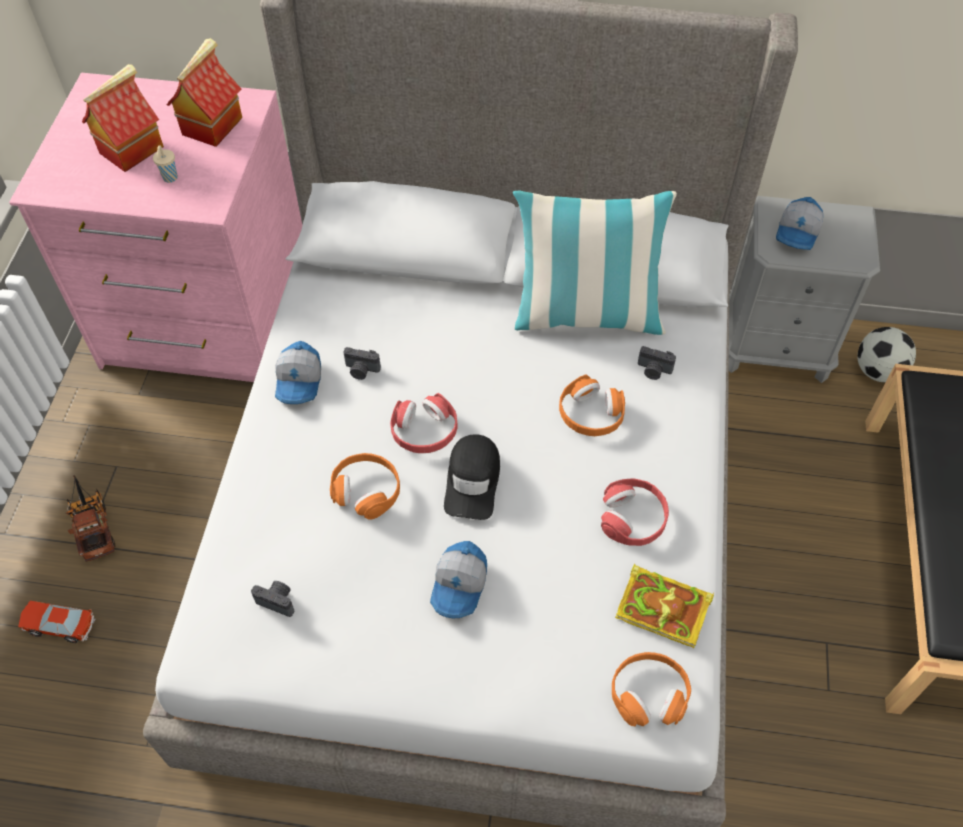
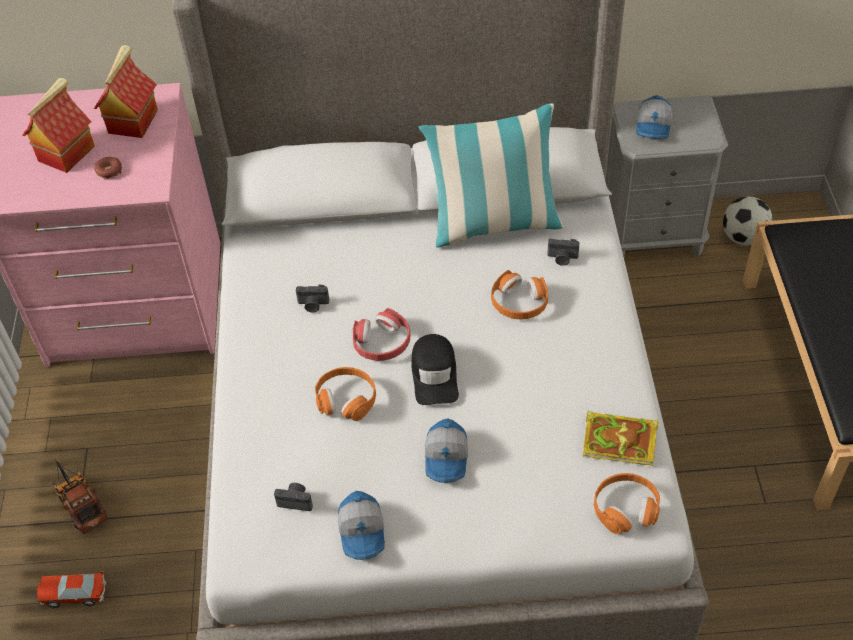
camera: 10 degrees left, 5 degrees down
(170, 178) = (109, 171): beige cup -> donut
(300, 381) = (262, 324): cap -> cap (363, 532)
(633, 518) = (576, 376): red headphones -> none

